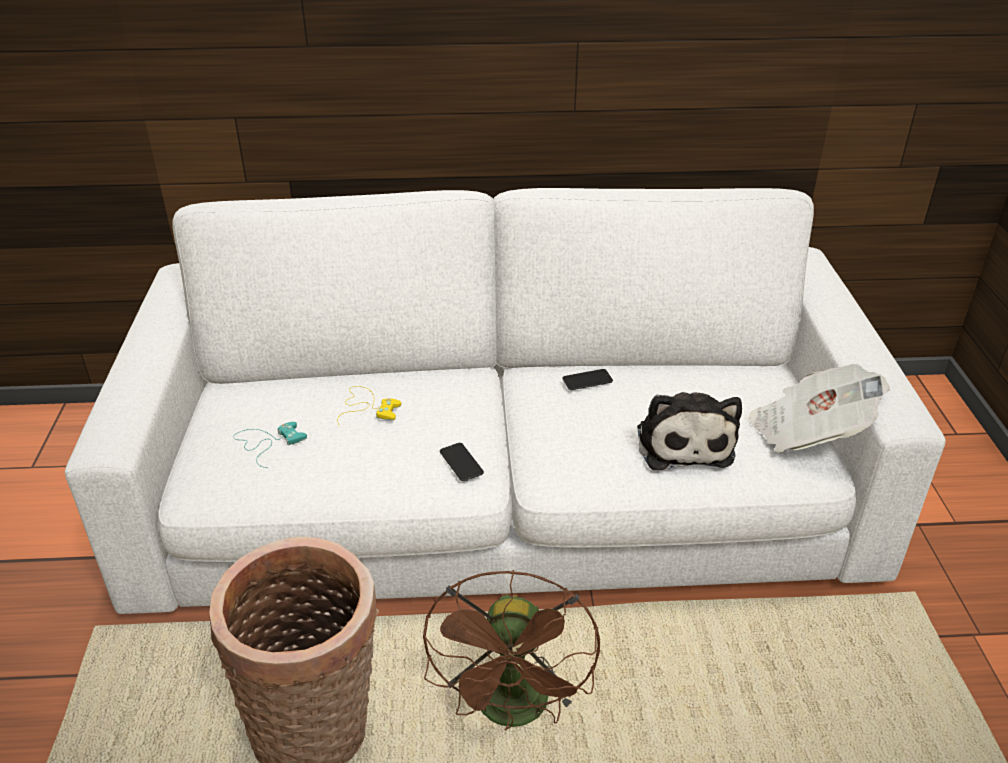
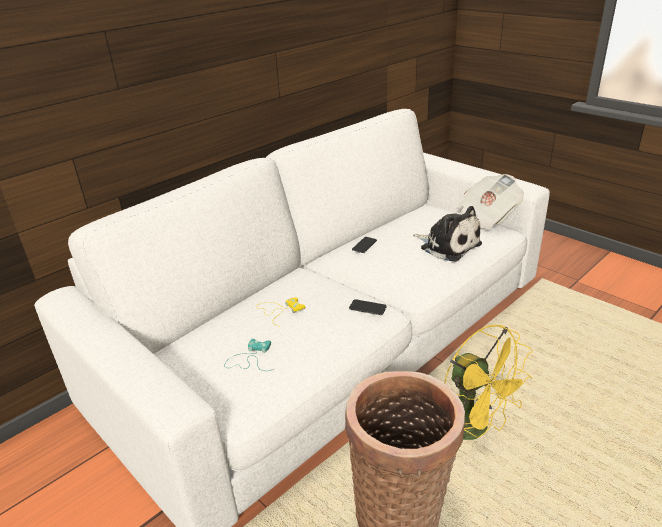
camera: 40 degrees left, 5 degrees down
(514, 712) = (474, 429): brown fan -> yellow fan

